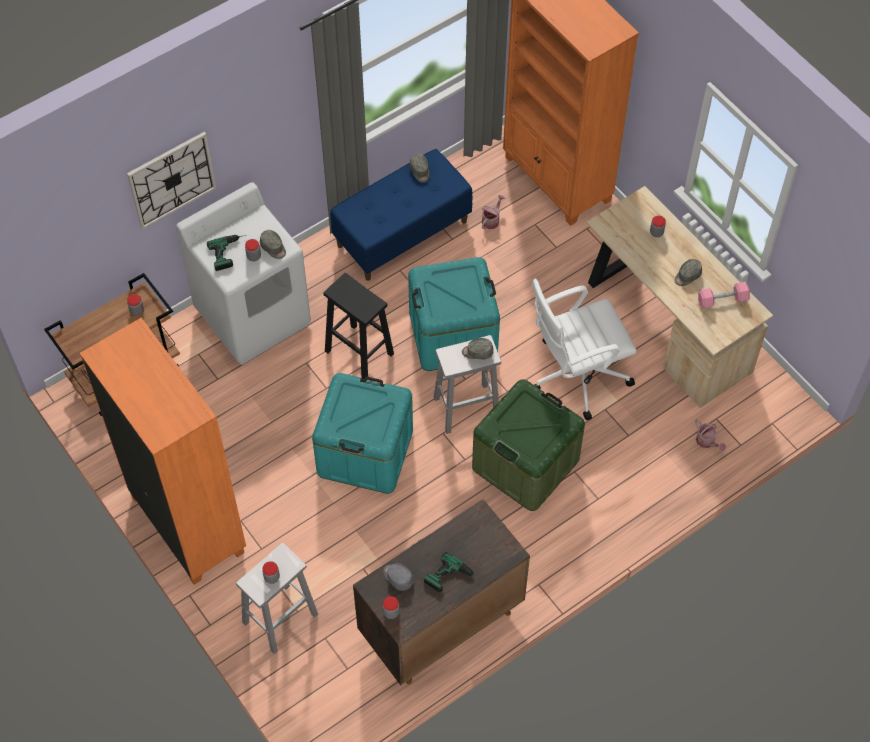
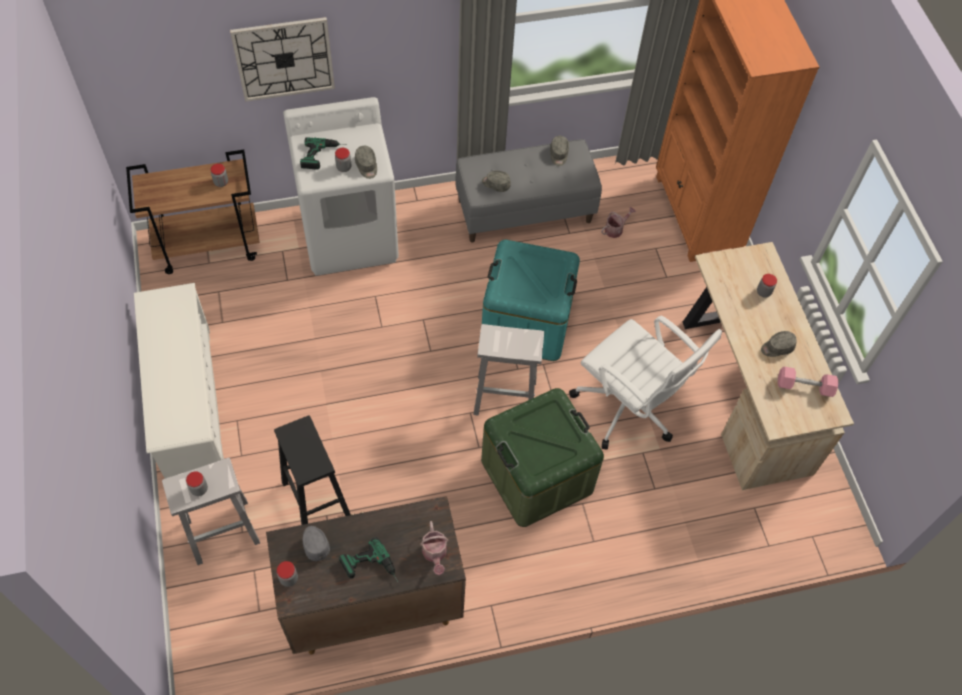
camera: 20 degrees right, 0 degrees up
(188, 522) = (188, 402): orange bookcase -> white shoe rack
(358, 352) = (428, 304): black stool -> black stool (315, 497)
(365, 452) = (386, 401): turquoise storage box -> none
(402, 233) = (525, 210): blue bench -> grey bench
(477, 352) = (521, 343): grey cap -> grey cap (495, 184)
(576, 375) = (629, 407): white office chair -> white office chair turned 135 degrees counterclockwise
(707, 442) = (734, 528): watering can -> watering can (435, 554)

